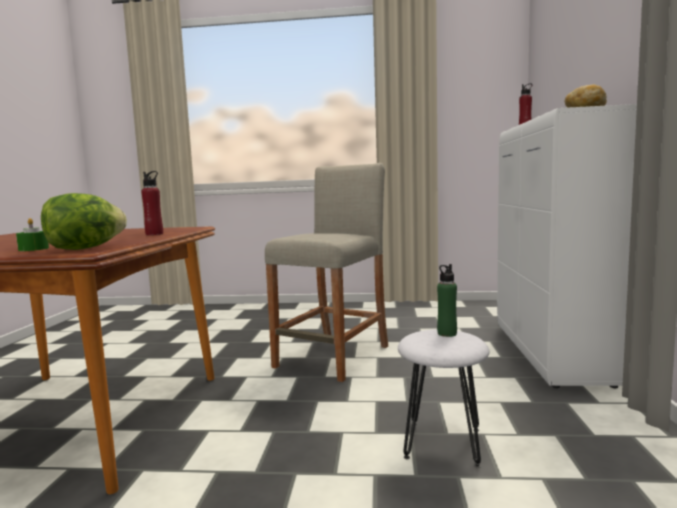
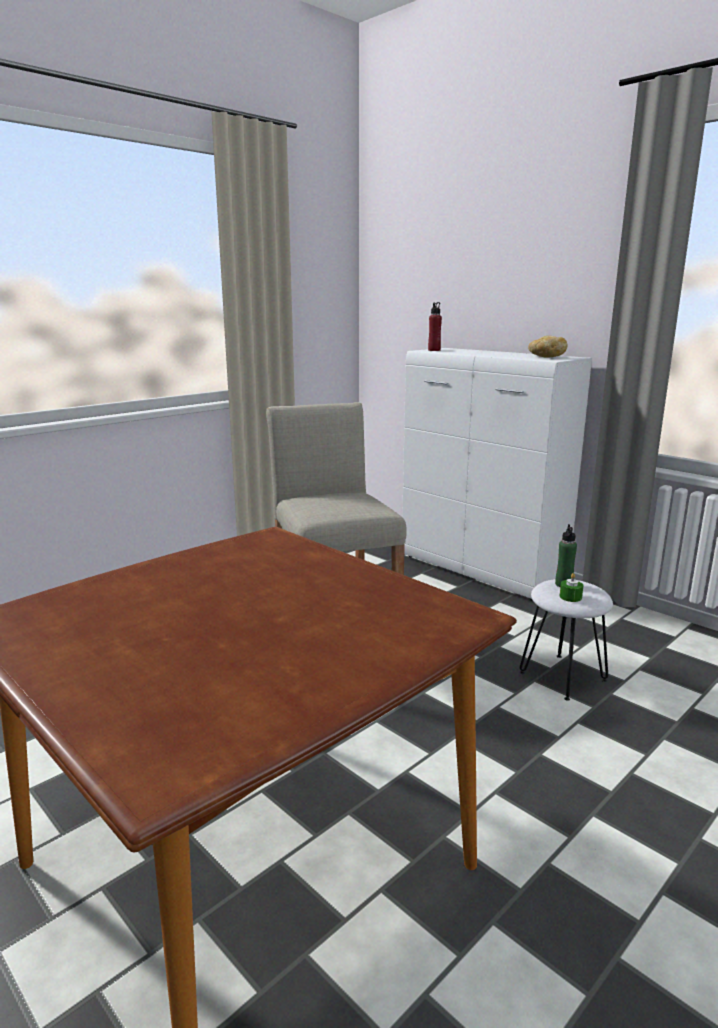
camera: 50 degrees left, 10 degrees up
(33, 249) = (378, 636): green candle -> green candle (570, 597)
(85, 248) = (440, 613): lettuce -> none
(154, 234) = (322, 563): red bottle -> none

